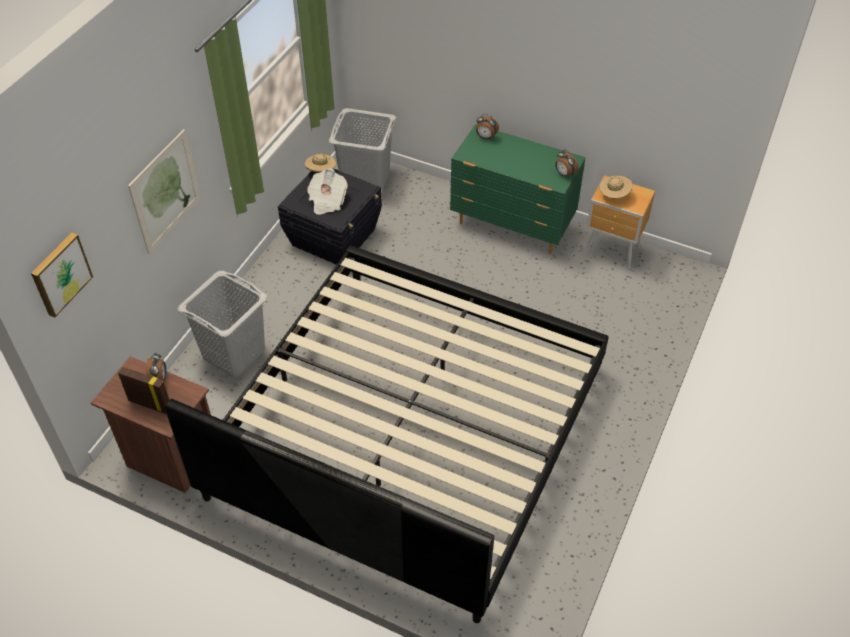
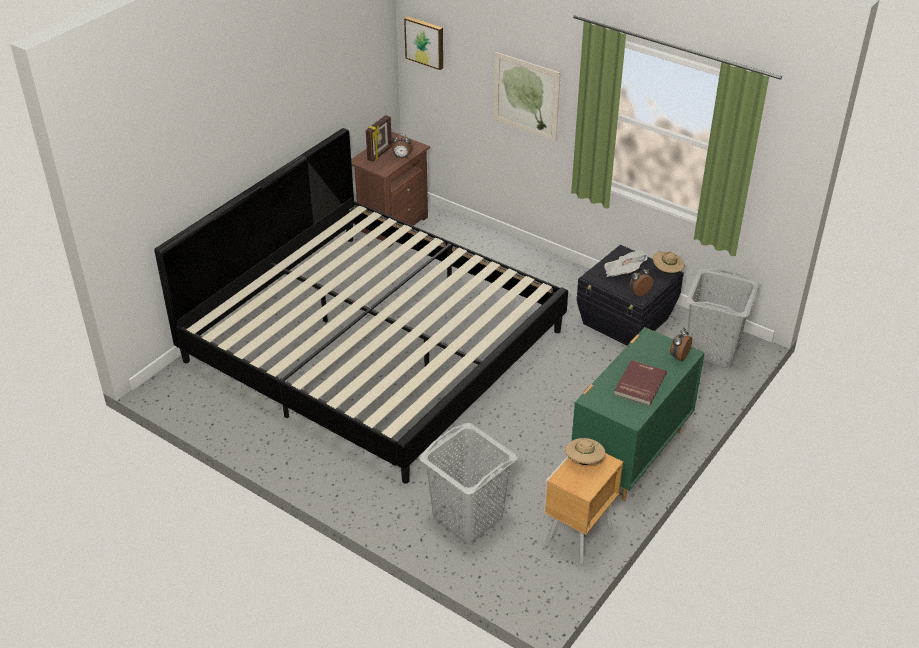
camera: 100 degrees right, 10 degrees down
(233, 353) = (488, 256): grey laundry basket -> grey laundry basket (468, 517)
(529, 158) = (639, 384): none -> red book
(564, 174) = (607, 407): alarm clock -> alarm clock (639, 292)

